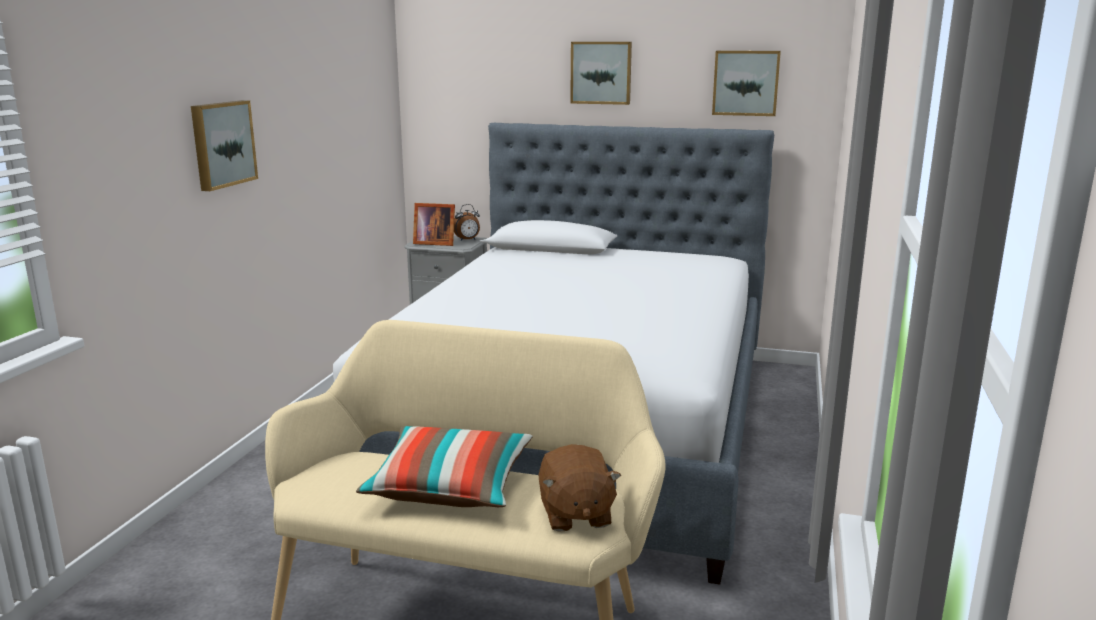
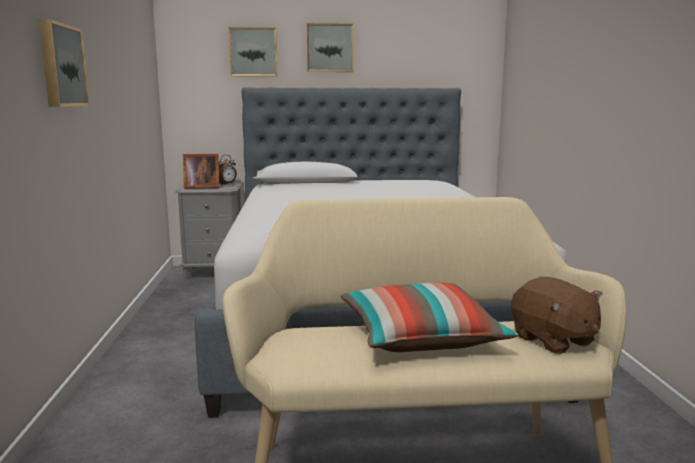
camera: 20 degrees left, 5 degrees down
(746, 83) = (436, 55): picture -> picture (253, 52)

